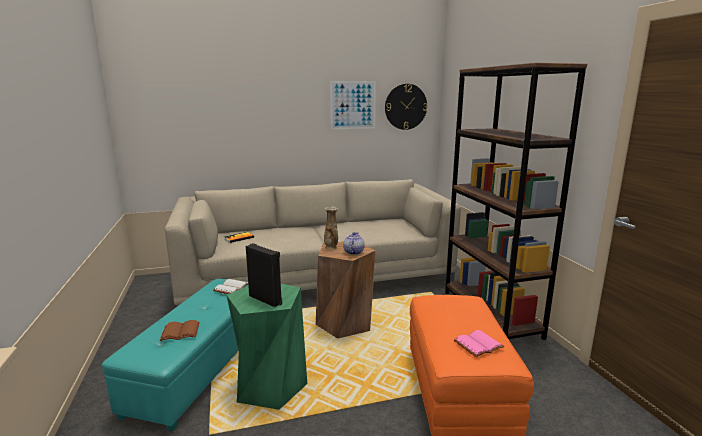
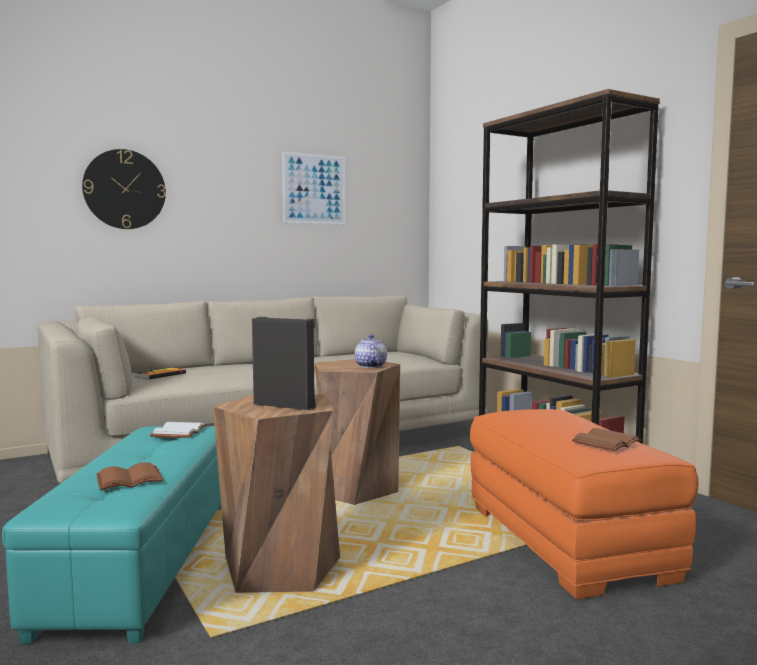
camera: 15 degrees left, 10 degrees down
(270, 387) = (281, 569): green stool -> brown stool
(331, 247) = (332, 364): vase -> none
(405, 107) = (385, 196): wall clock -> wall clock (124, 189)
(478, 345) = (607, 443): pink book -> brown book

